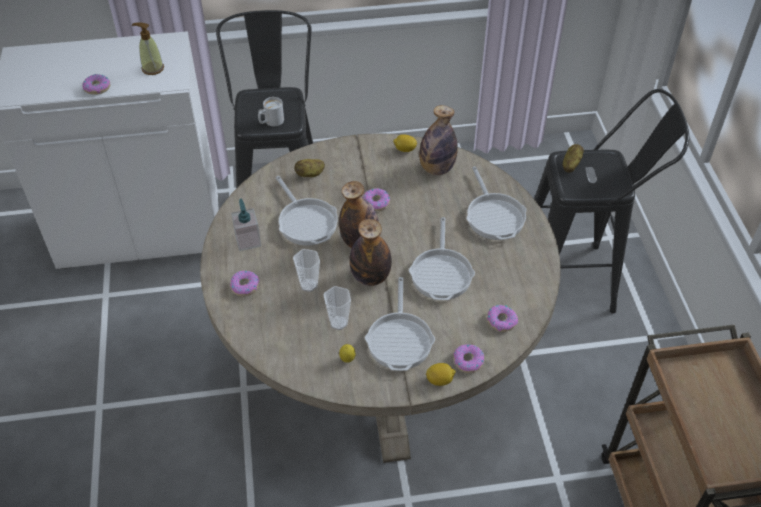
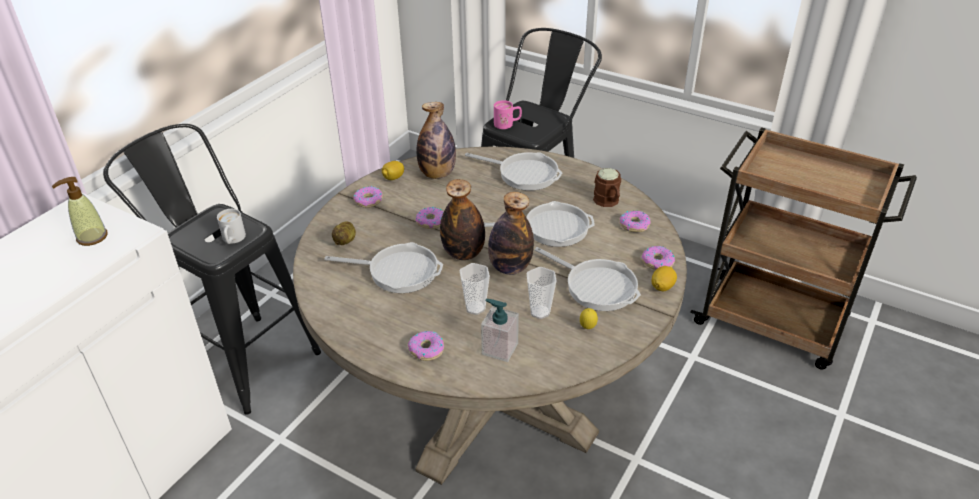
camera: 50 degrees left, 10 degrees down
(97, 88) = (49, 288): donut -> donut (368, 201)
(248, 240) = (372, 319): soap dispenser -> soap dispenser (499, 349)
(441, 273) = (551, 228): frying pan -> frying pan turned 45 degrees counterclockwise
(514, 288) = (608, 202): none -> brown mug
(570, 164) = (507, 124): potato -> pink mug

